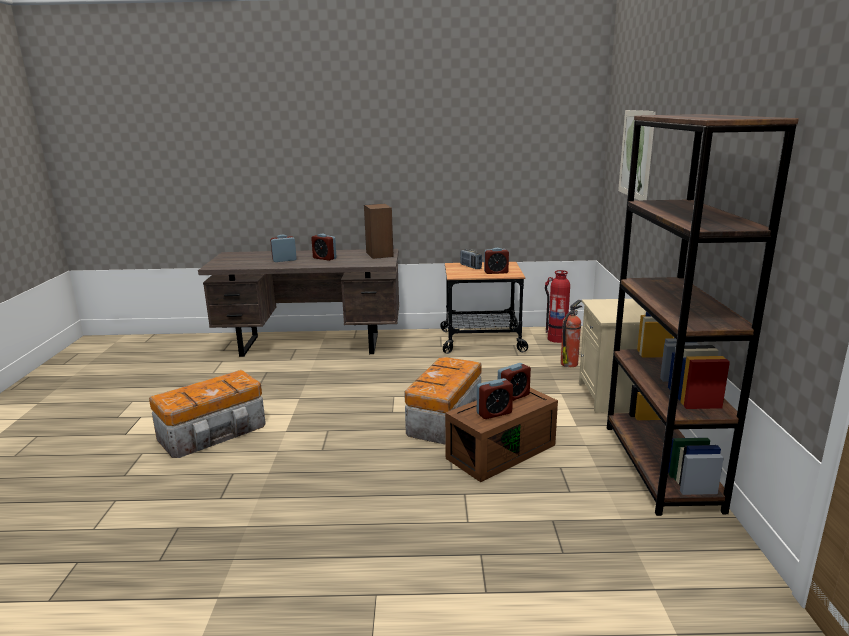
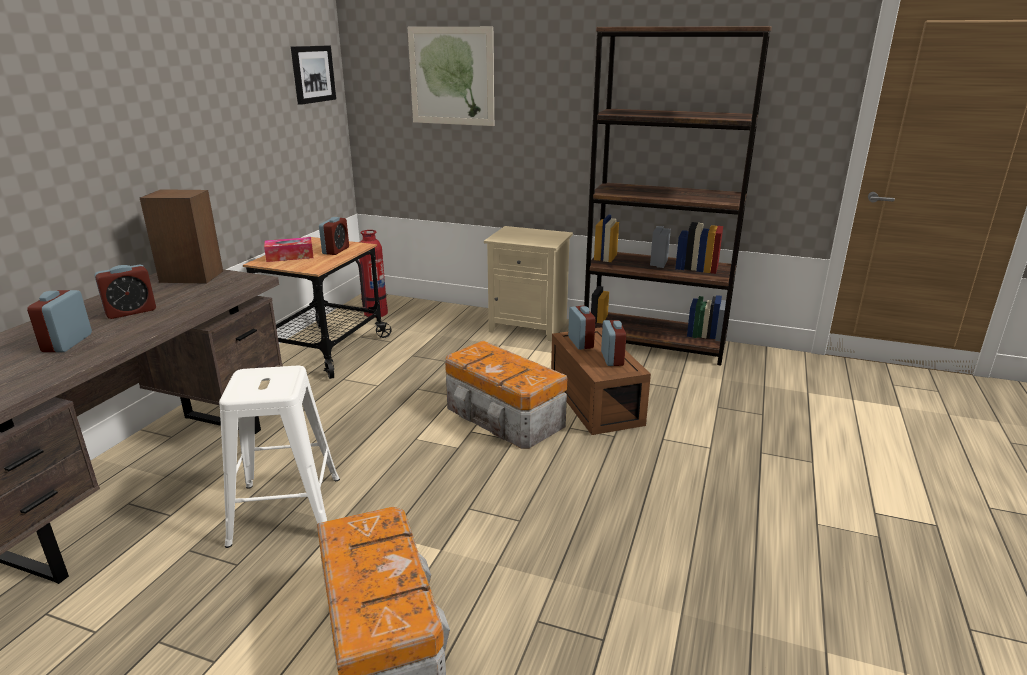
camera: 70 degrees left, 5 degrees up
(304, 382) = (287, 510): none -> white stool
(470, 267) = (290, 256): radio -> tissue box
(561, 145) = (312, 74): none -> picture
(569, 363) = (441, 323): fire extinguisher -> none

